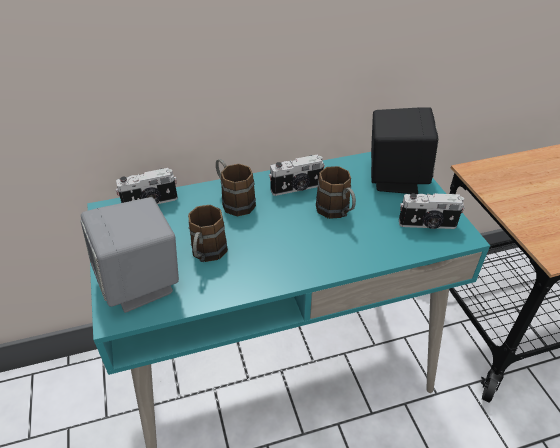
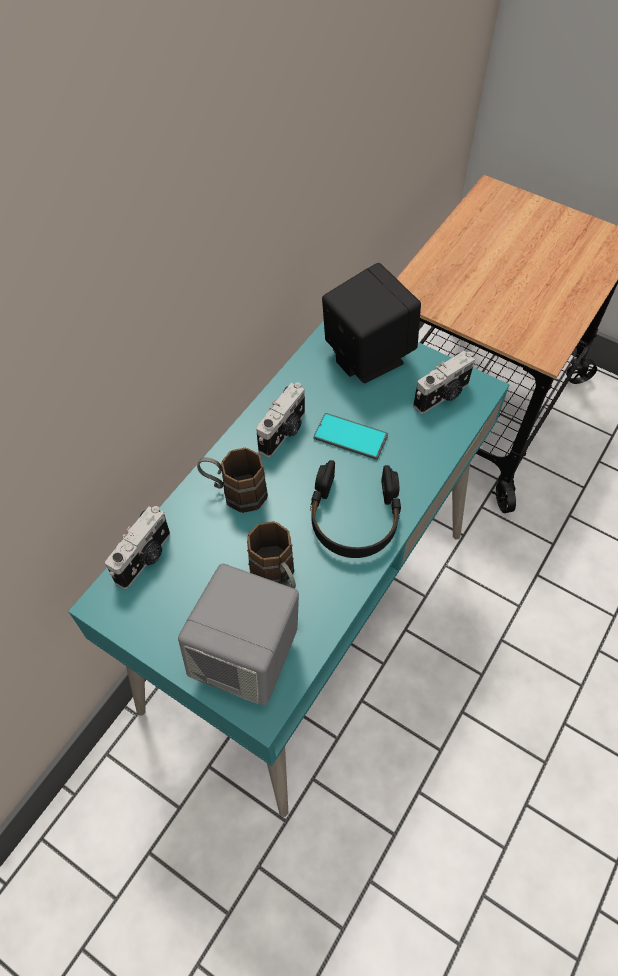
camera: 40 degrees left, 15 degrees up
(289, 254) = (354, 517): none -> black headphones
(336, 212) = (350, 436): brown mug -> phone

